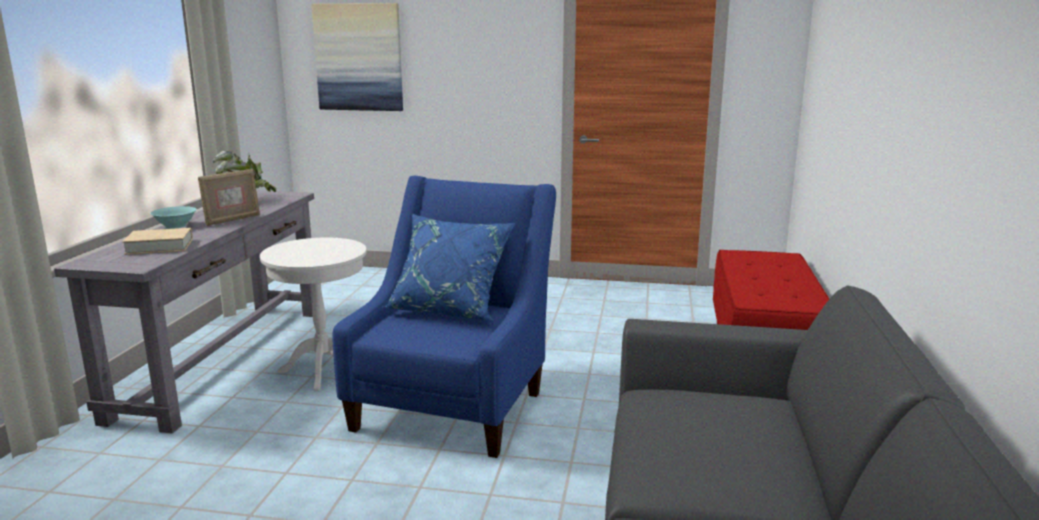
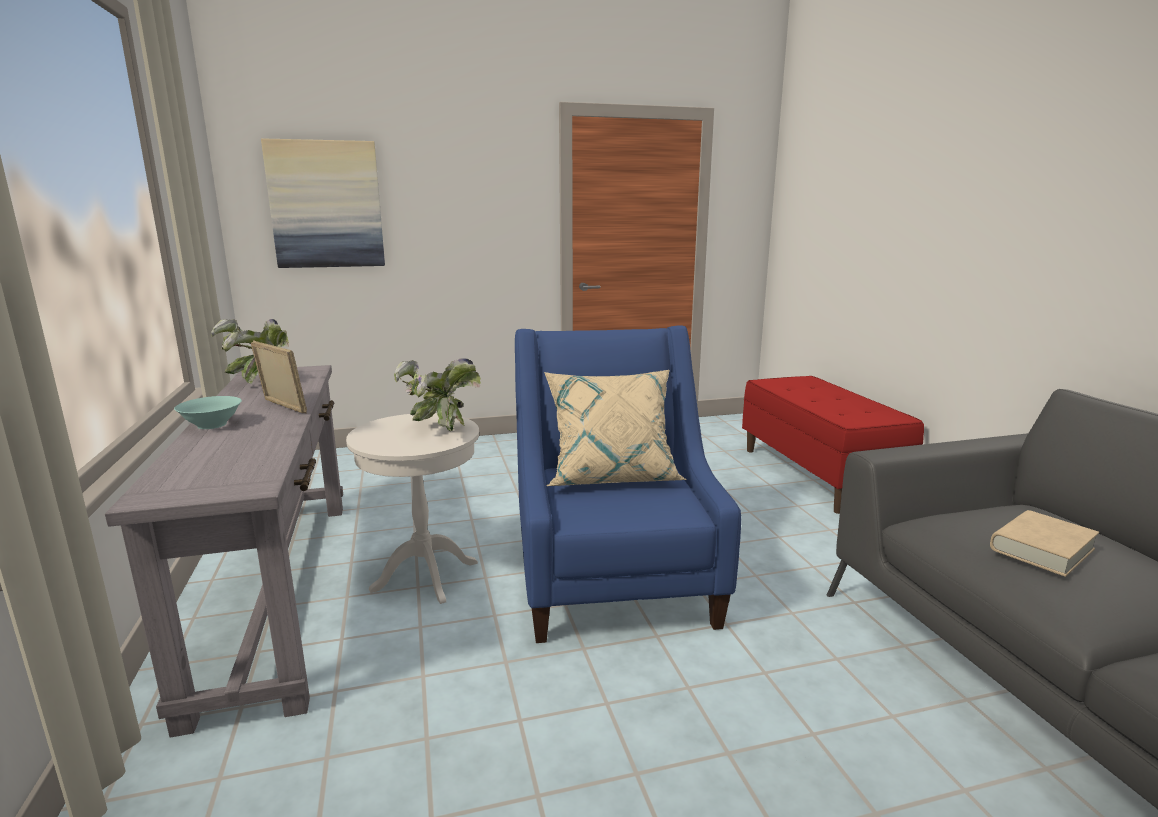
camera: 25 degrees left, 0 degrees up
(159, 247) = (237, 455): beige book -> beige book (1041, 549)
(232, 220) = (282, 407): picture frame -> picture frame turned 60 degrees counterclockwise
(333, 251) = (439, 429): none -> potted plant
(450, 310) = (612, 476): blue pillow -> beige pillow

